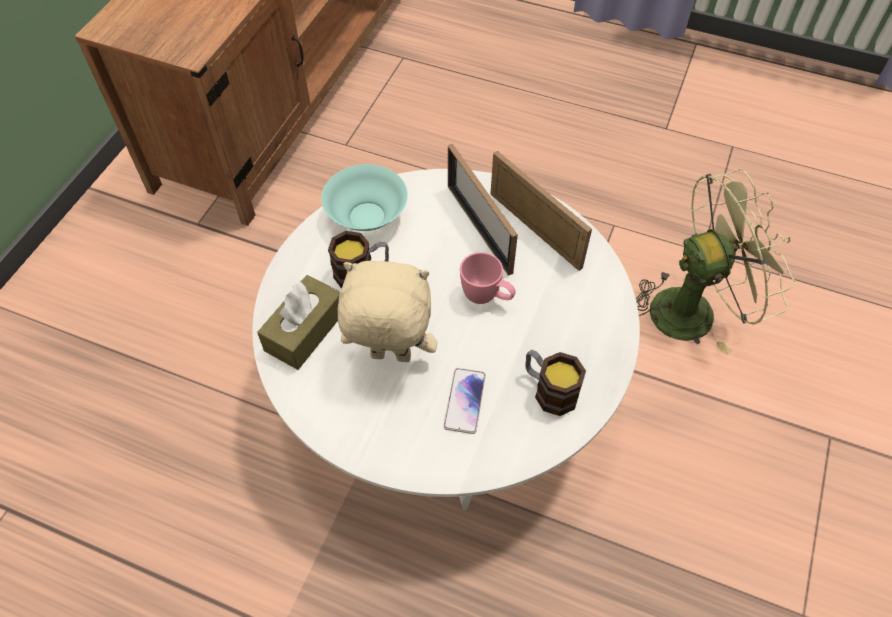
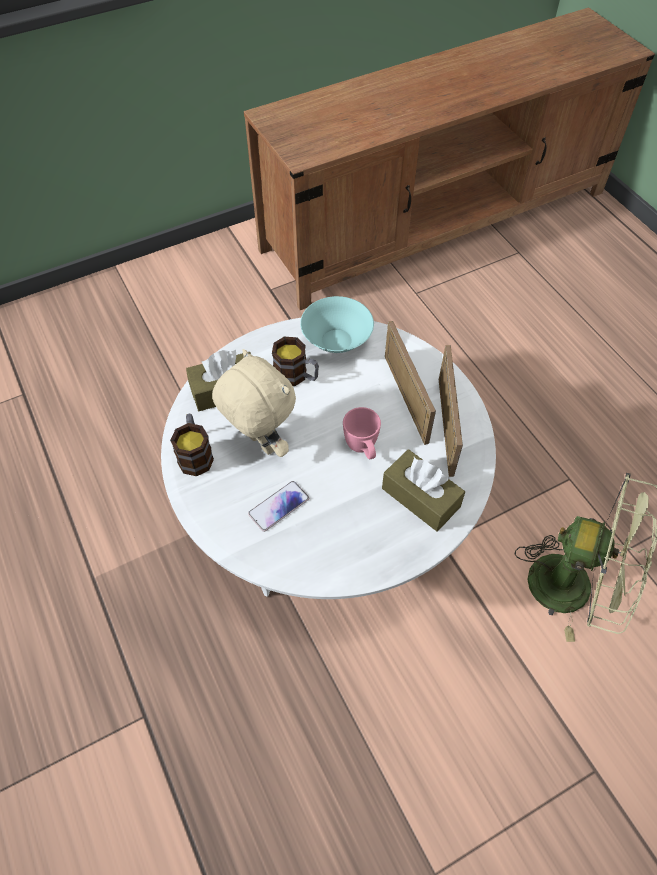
camera: 40 degrees right, 0 degrees up
(479, 228) = (405, 398): picture frame -> picture frame turned 150 degrees clockwise
(549, 390) = (341, 541): mug -> mug (195, 453)
(574, 304) = (420, 497): none -> brown tissue box

